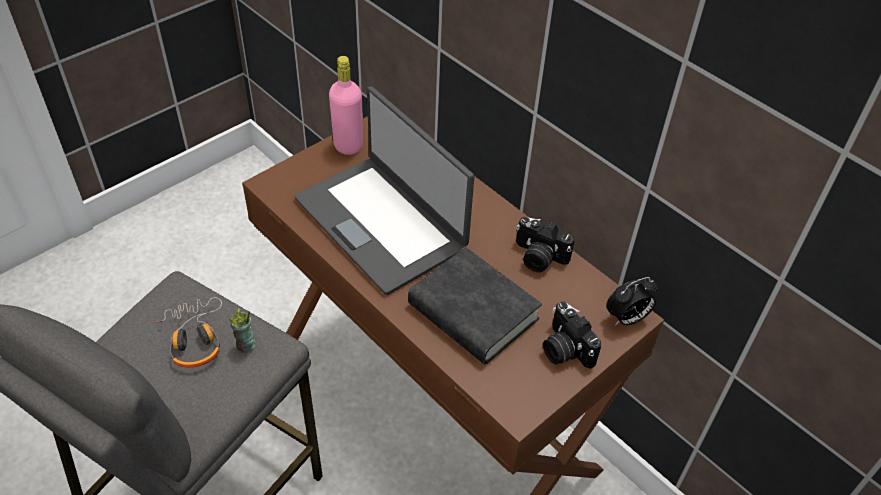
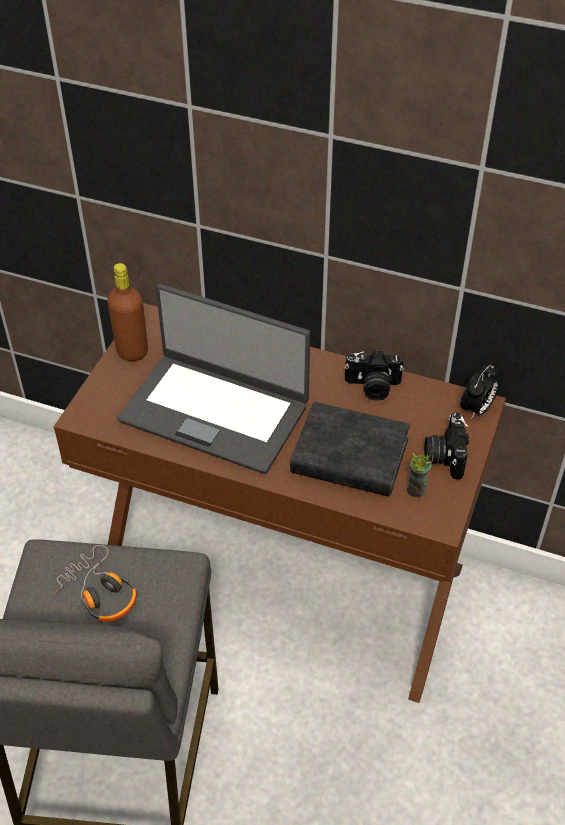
camera: 25 degrees left, 0 degrees up
(246, 346) = (153, 577): cup -> cup (416, 490)
(348, 145) = (132, 351): pink bottle -> brown bottle
(564, 349) = (444, 456): camera -> camera turned 60 degrees clockwise

